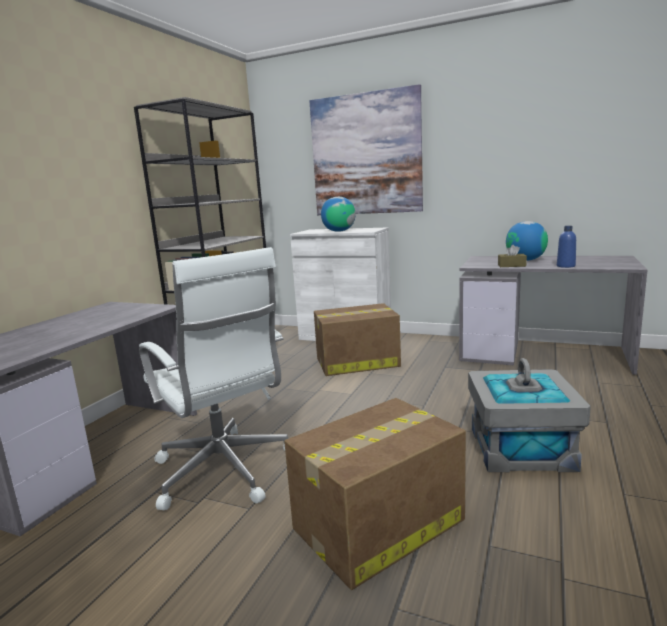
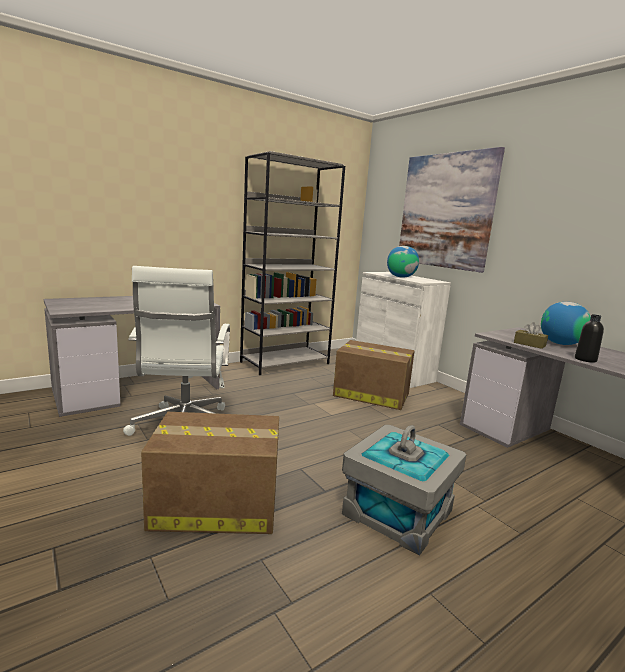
camera: 30 degrees right, 0 degrees up
(565, 266) = (585, 359): blue bottle -> black bottle

